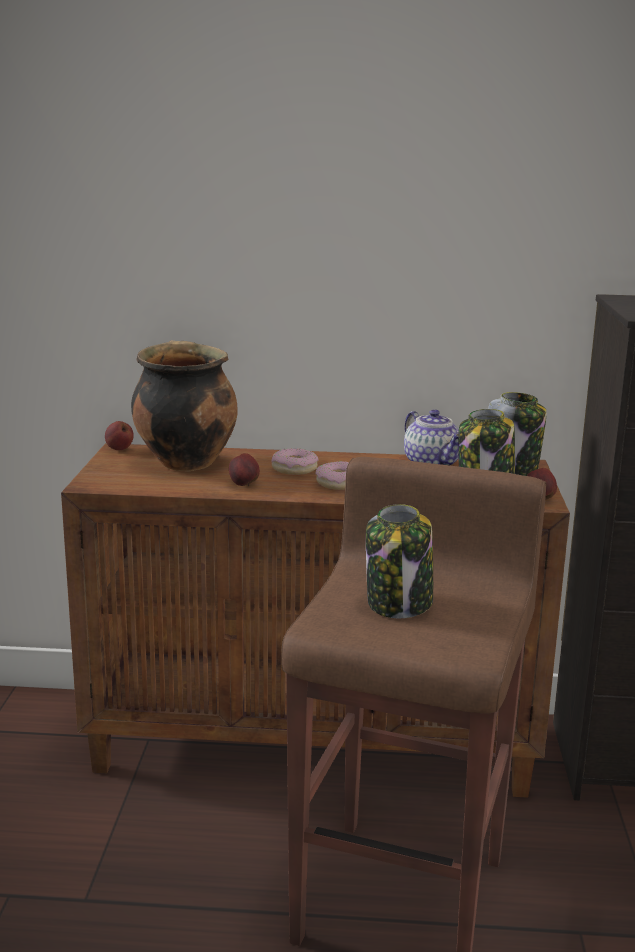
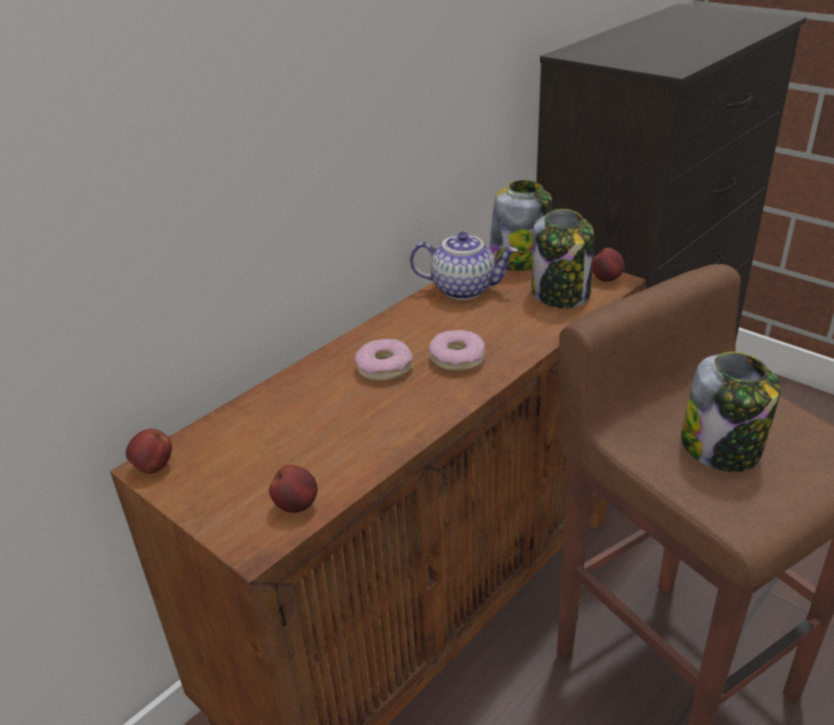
camera: 50 degrees left, 15 degrees up
(185, 462) = (269, 432): cooking pot -> none
(244, 485) = (396, 419): apple -> apple (297, 505)

